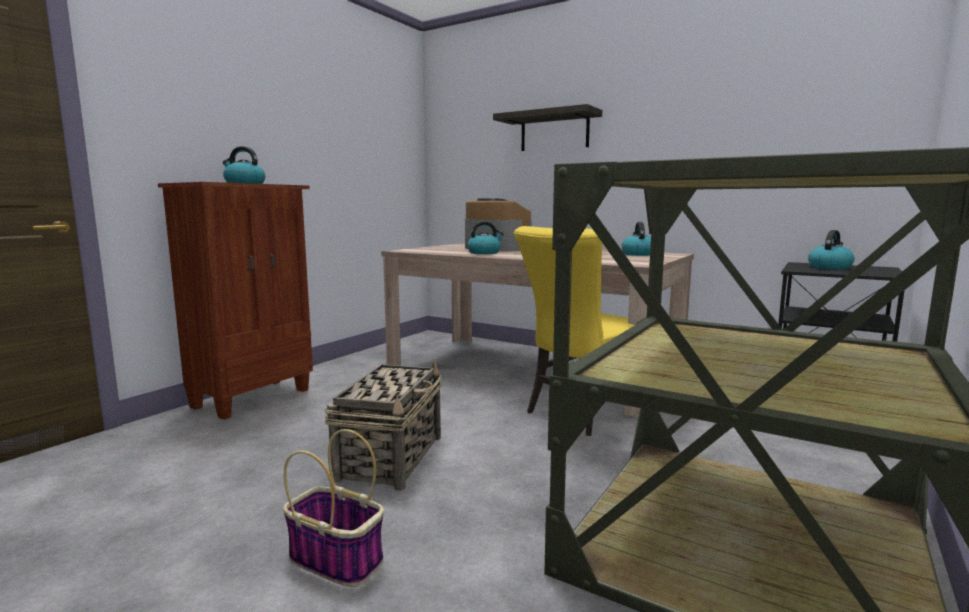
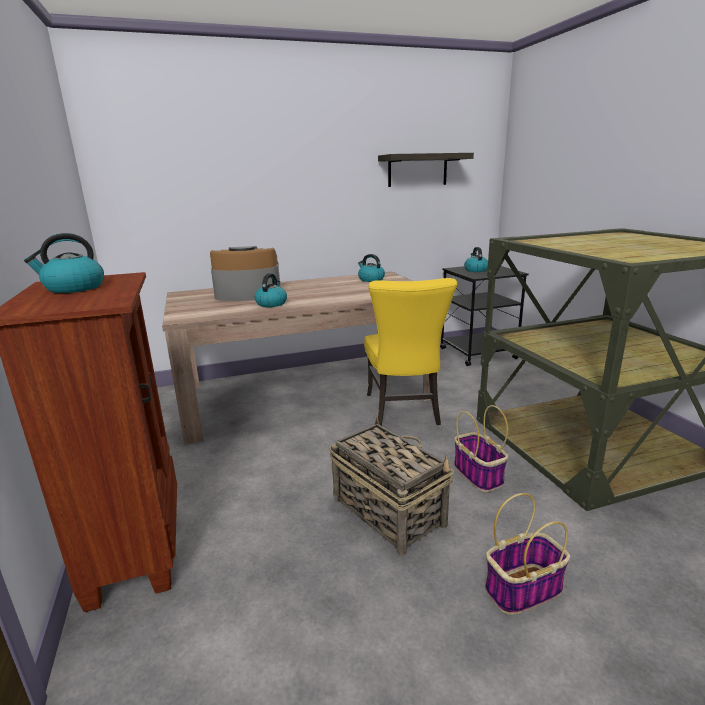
camera: 50 degrees left, 10 degrees up
(519, 483) = (479, 475): none -> basket
(554, 131) = (258, 171): shelf -> shelf (417, 170)

